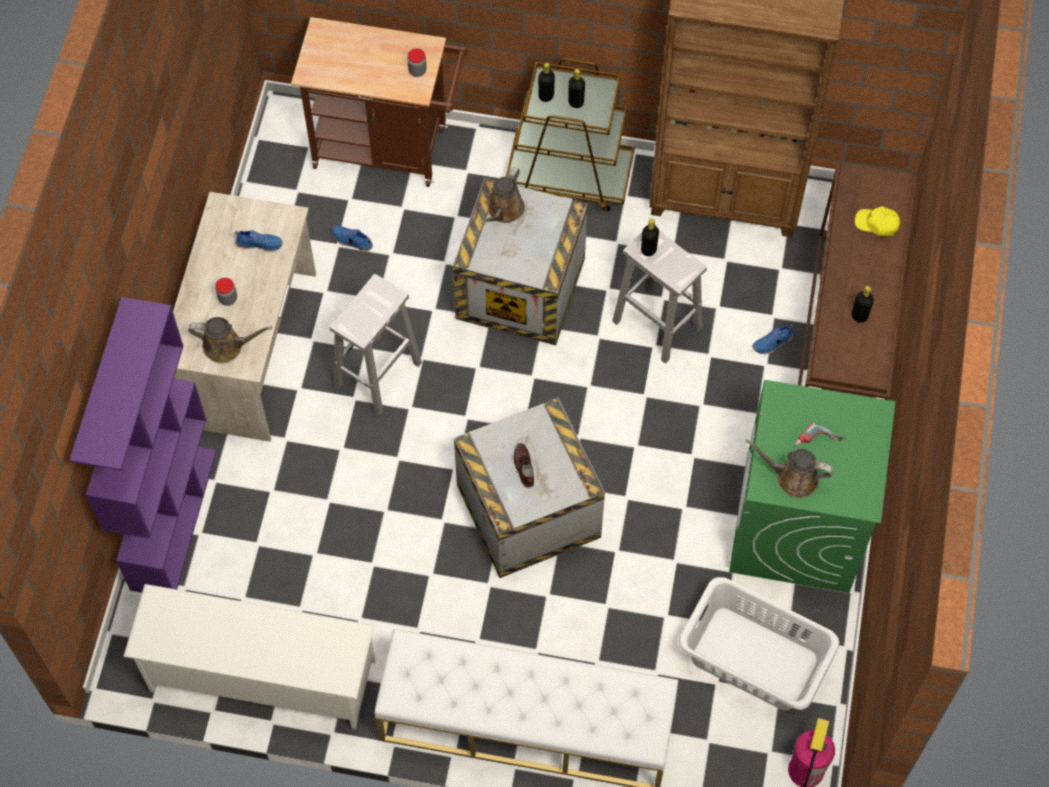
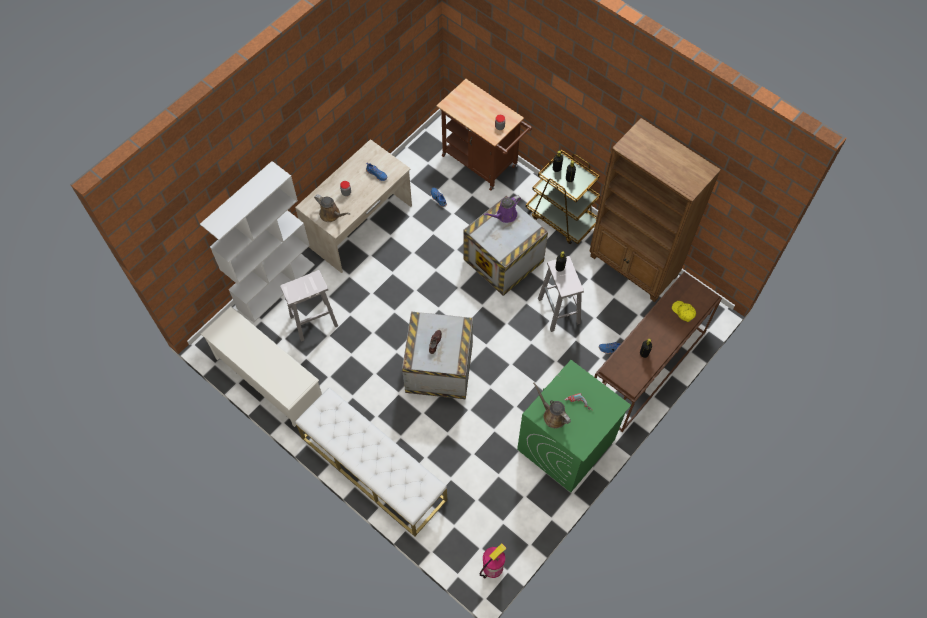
camera: 30 degrees right, 0 degrees up
(173, 518) = (276, 286): purple bookcase -> white bookcase
(377, 376) = (409, 267): white stool -> white stool (313, 321)
(504, 211) = (505, 215): brown watering can -> purple watering can
(754, 660) = (502, 499): white laundry basket -> none

